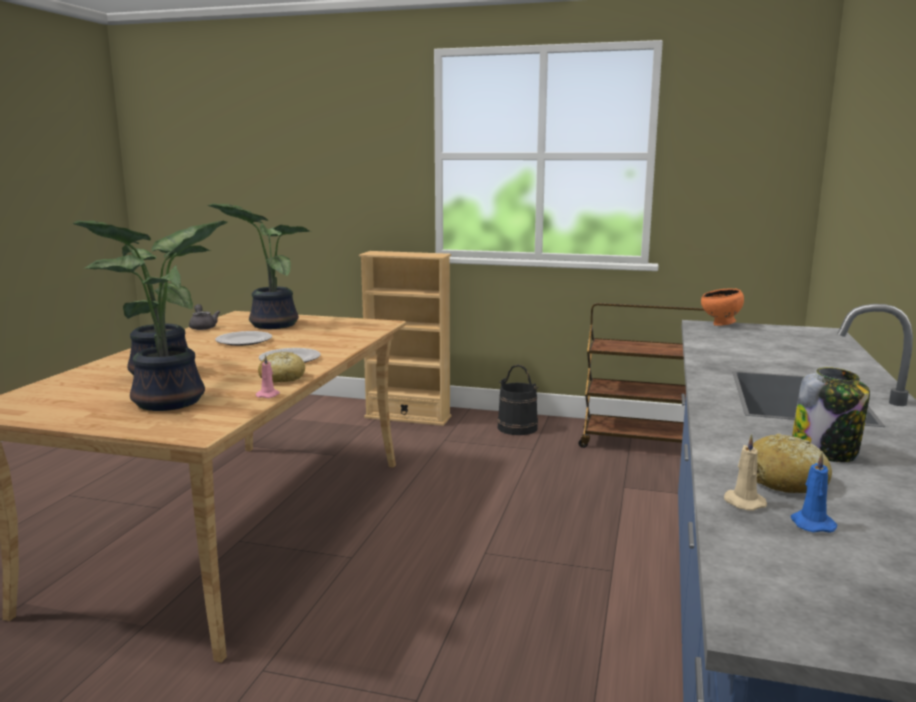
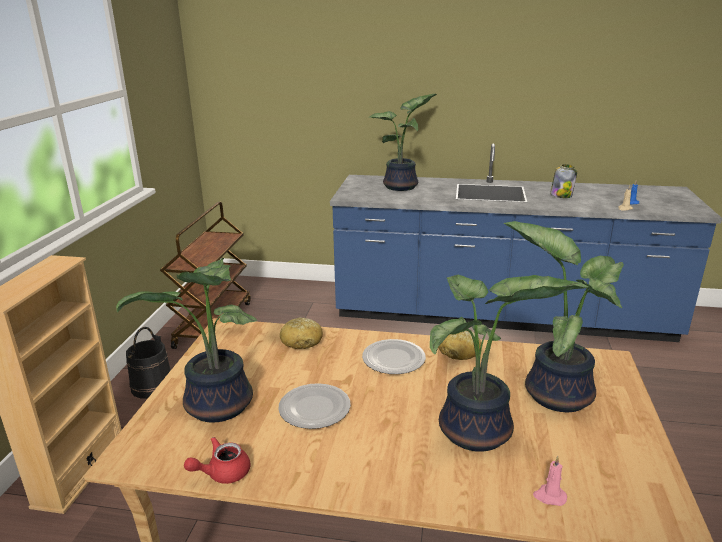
camera: 95 degrees left, 10 degrees up
(203, 327) = (222, 473): grey teapot -> red teapot
(268, 395) = (509, 348): pink candle -> pink candle (549, 496)
(720, 325) = (346, 194): orange bowl -> none
(786, 481) = (598, 202): bread -> bread (302, 341)
(787, 348) = (402, 187): none -> potted plant

